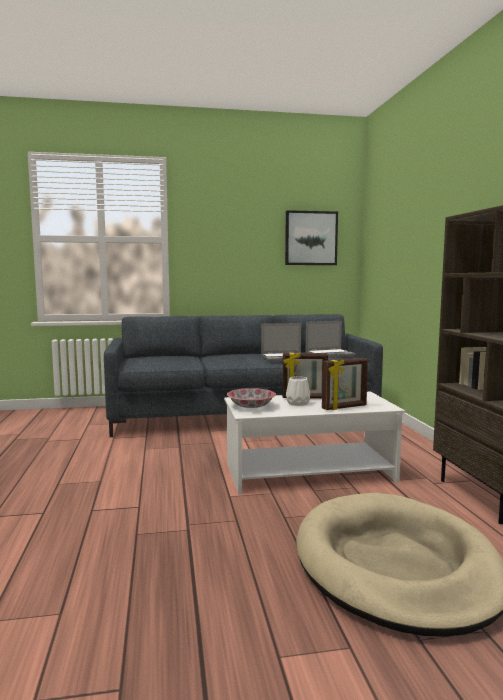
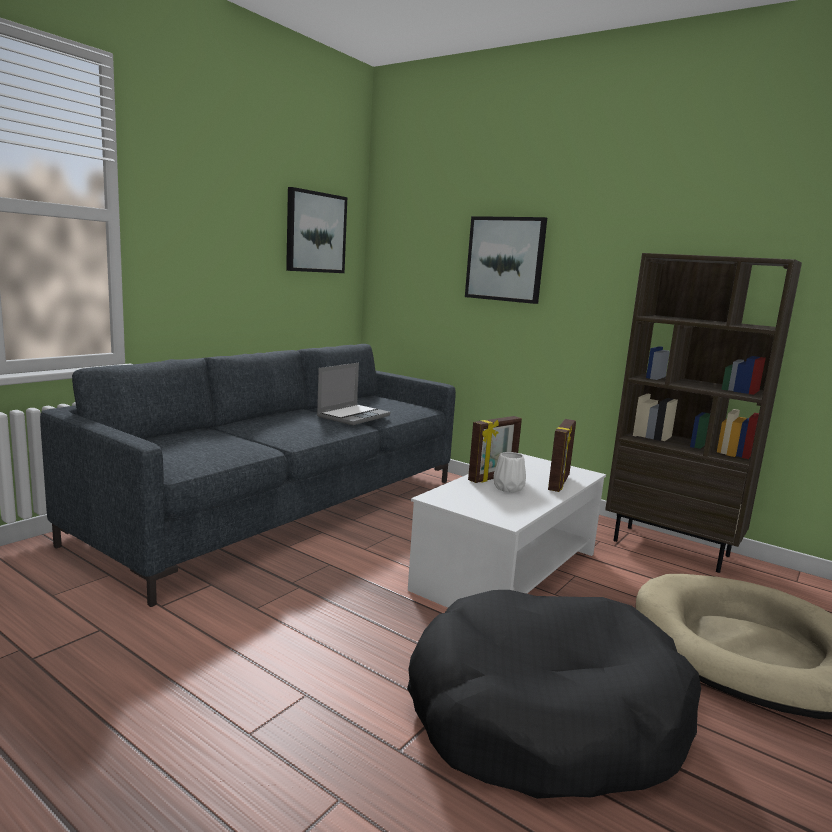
camera: 45 degrees left, 5 degrees up
(175, 528) = (544, 716): none -> black dog bed
(251, 406) = (481, 506): bowl -> none
(330, 354) = (384, 402): laptop -> none
(419, 240) = (505, 259): none -> picture

